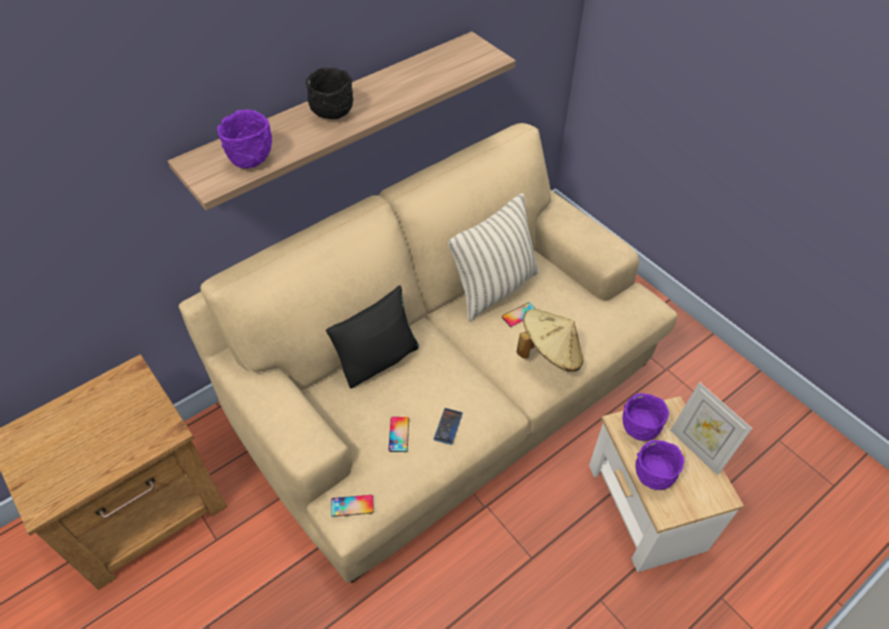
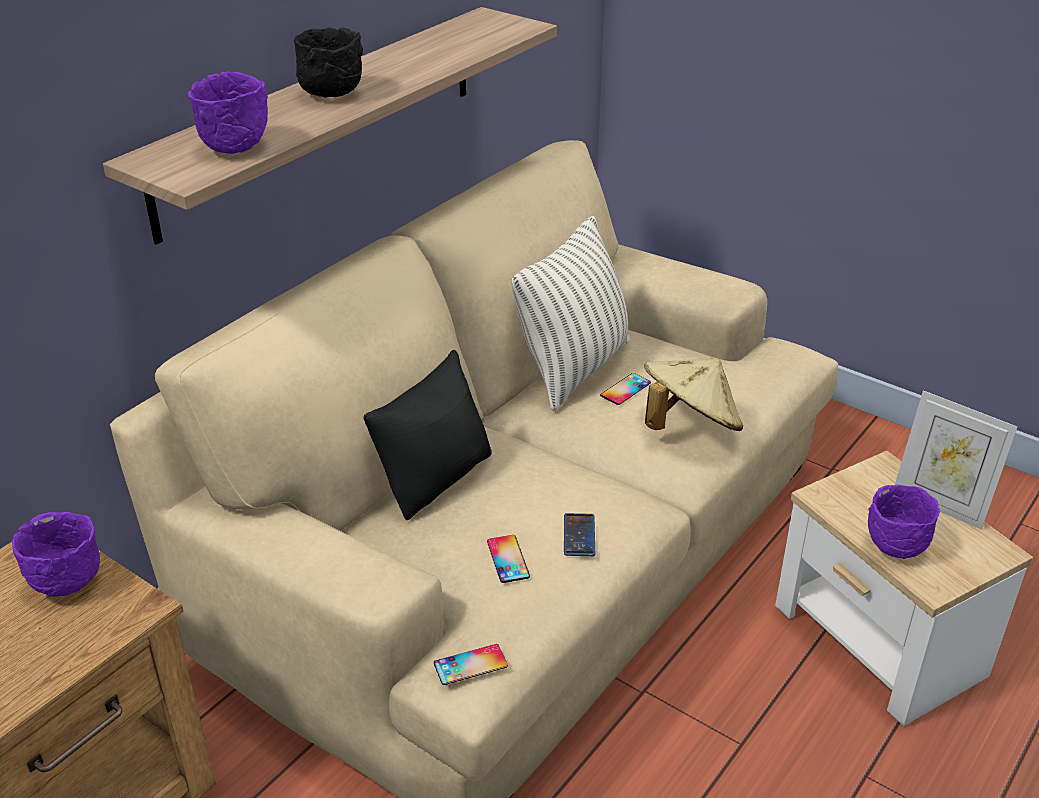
camera: 15 degrees left, 15 degrees down
(638, 429) = (849, 497): purple bowl -> purple bowl (66, 583)

